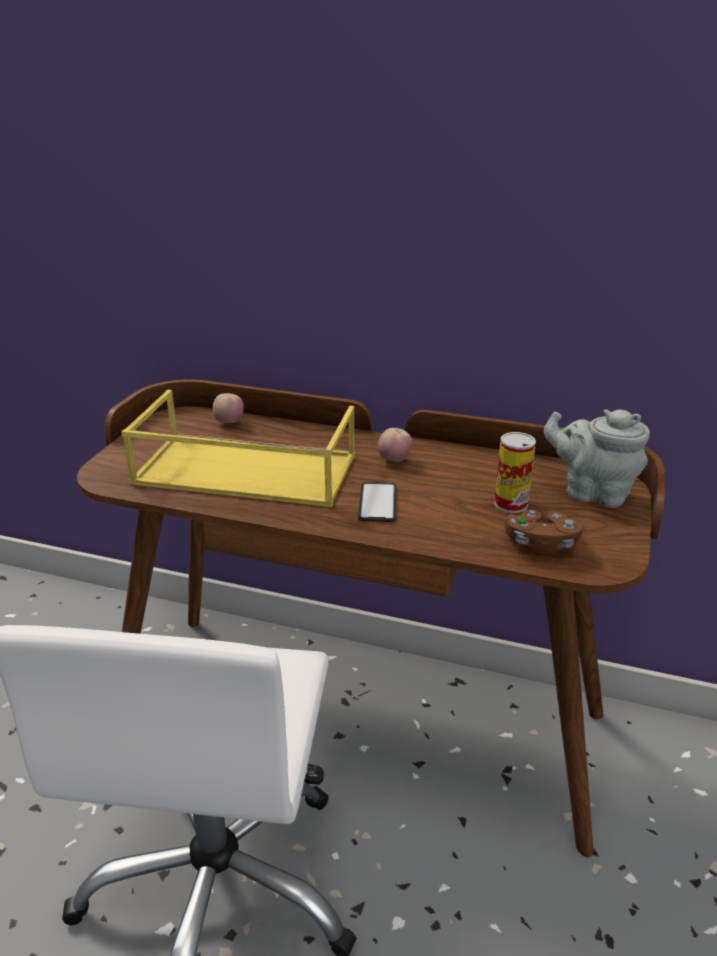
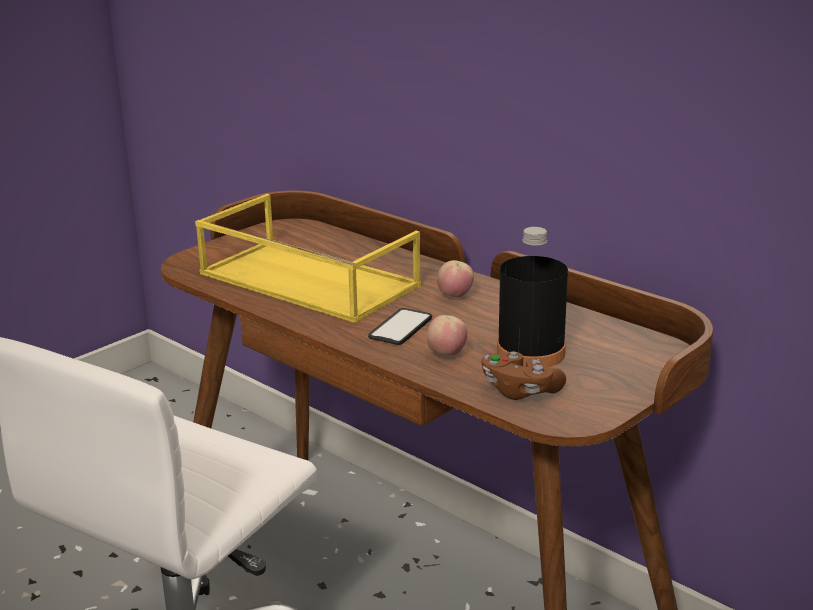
camera: 25 degrees right, 5 degrees down
(229, 423) = (331, 239): apple -> apple (447, 355)
(511, 504) = (531, 353): can -> black bottle
(592, 493) = (630, 359): grey teapot -> none

